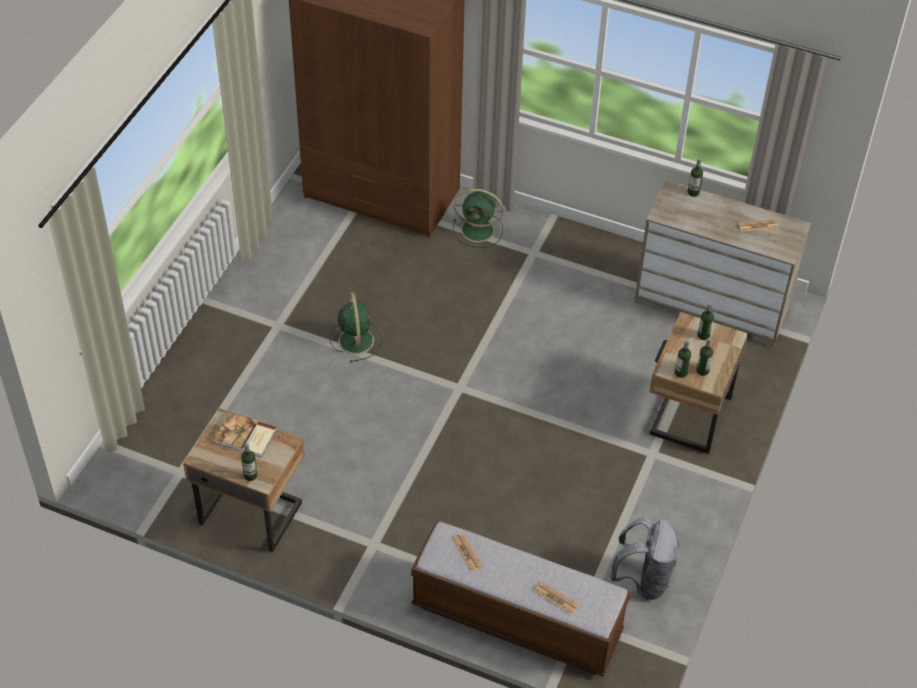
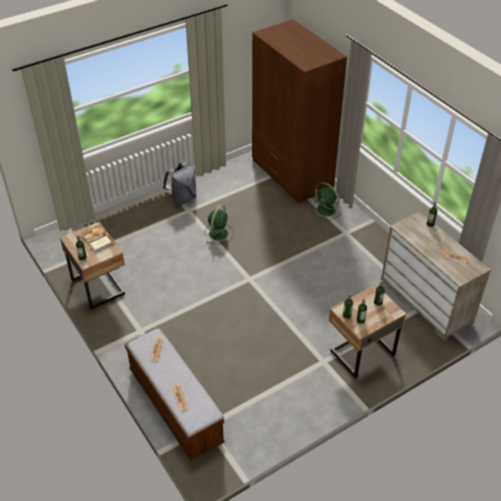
camera: 35 degrees right, 5 degrees down
(643, 579) = (260, 424): grey backpack -> grey backpack (182, 198)

